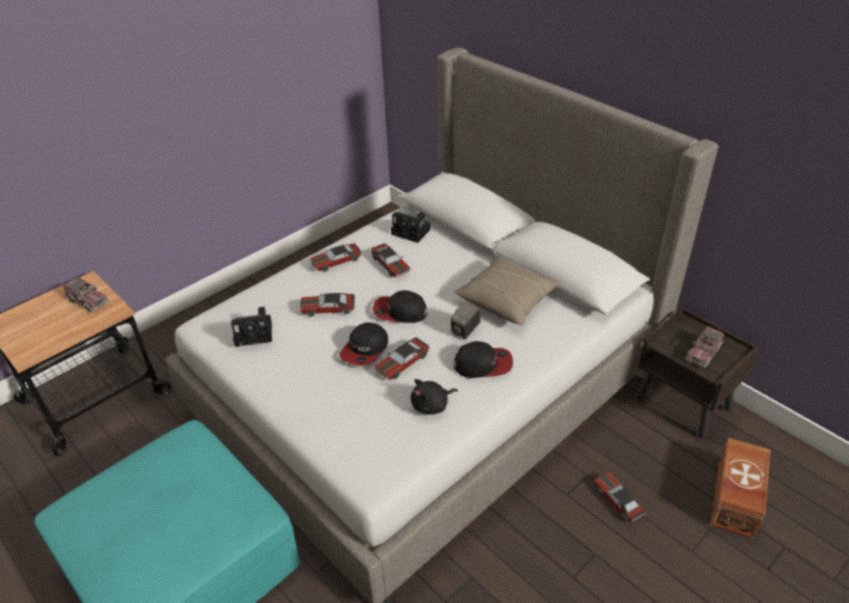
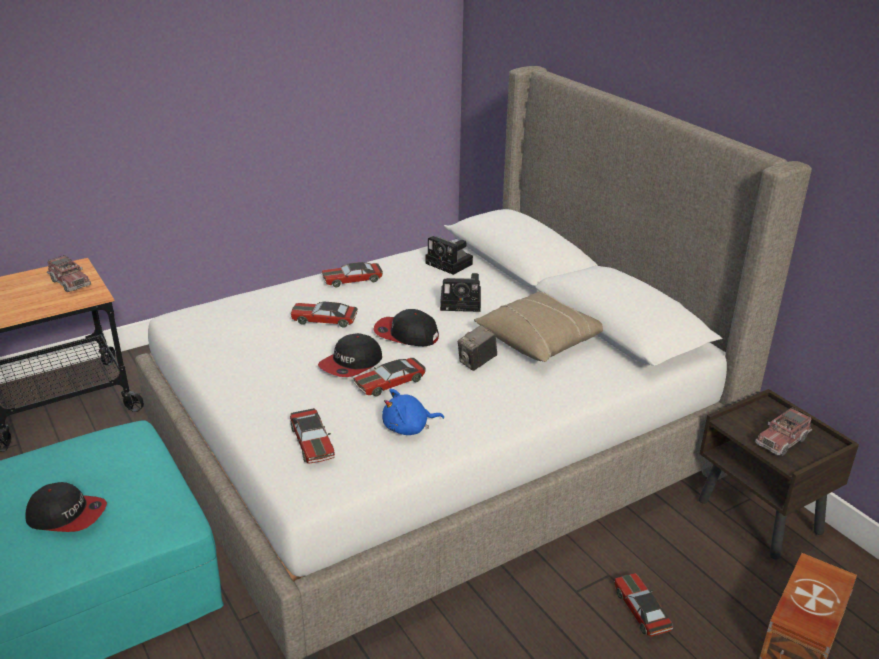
camera: 10 degrees right, 10 degrees down
(255, 333) = (233, 331): camera -> camera (462, 303)
(390, 265) = (413, 290): toy car -> toy car (312, 443)
(432, 405) = (408, 428): black plush toy -> blue plush toy
(483, 364) = (486, 397): cap -> cap (67, 515)

